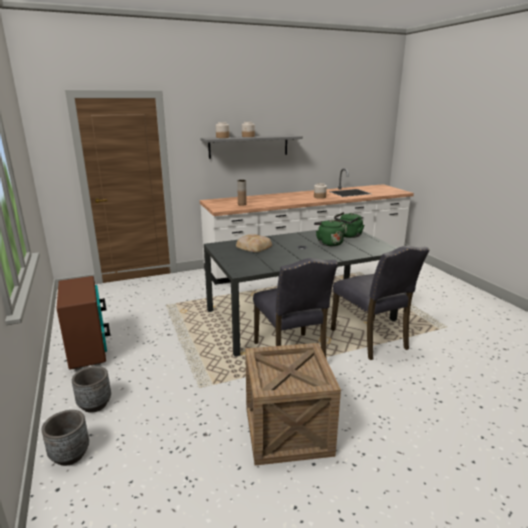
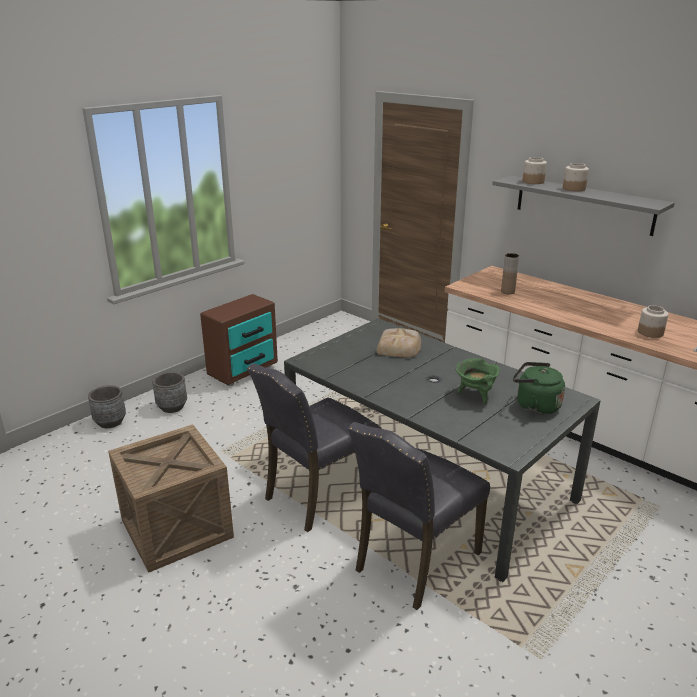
camera: 65 degrees right, 5 degrees up
(328, 243) = (475, 395): green kettle -> green cooking pot

